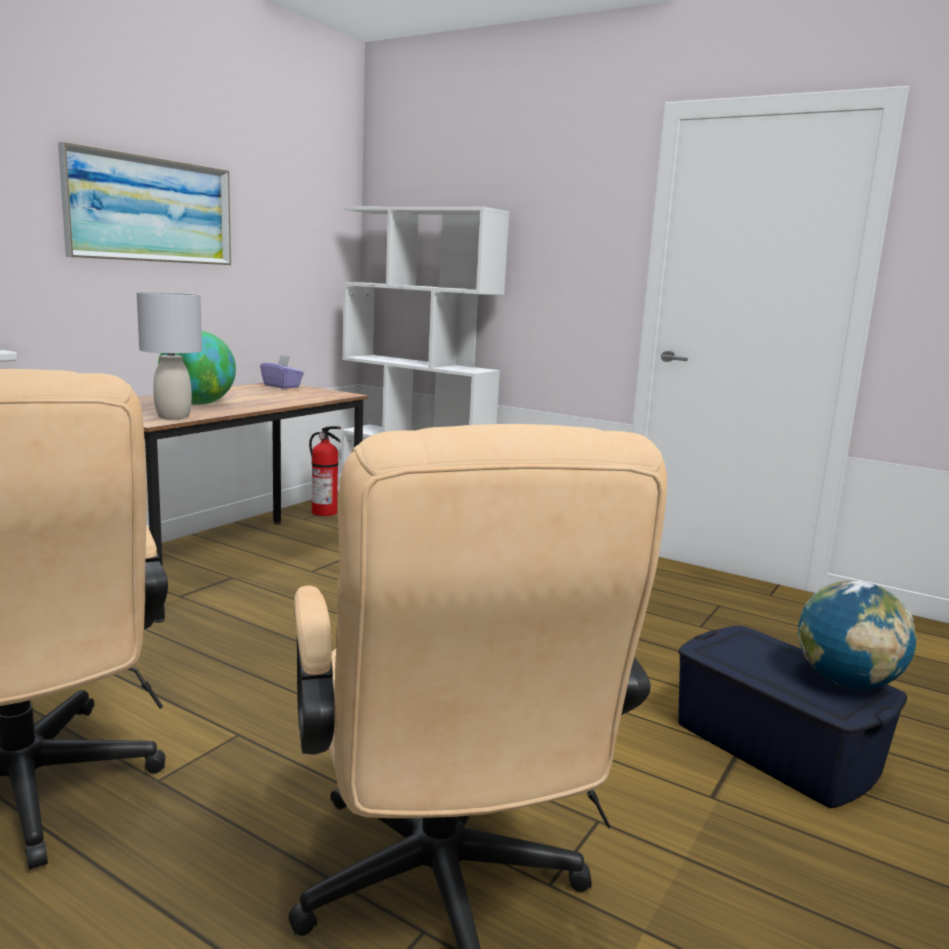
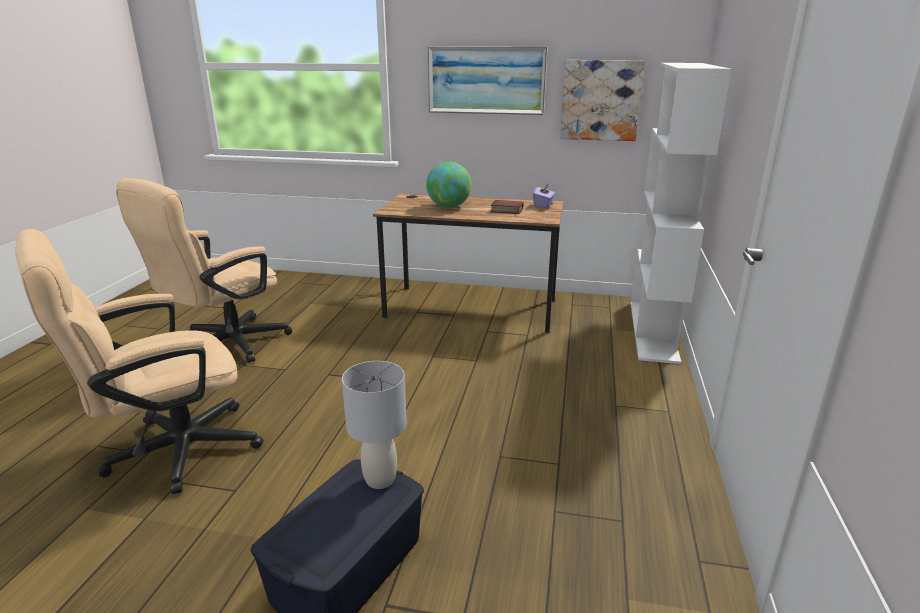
camera: 70 degrees right, 10 degrees up
(173, 416) = (405, 211): grey table lamp -> grey table lamp (380, 479)
(273, 395) = (506, 210): none -> book
(282, 248) = (600, 100): none -> picture
(325, 512) = (595, 306): fire extinguisher -> none
(846, 683) = (330, 550): globe -> none

